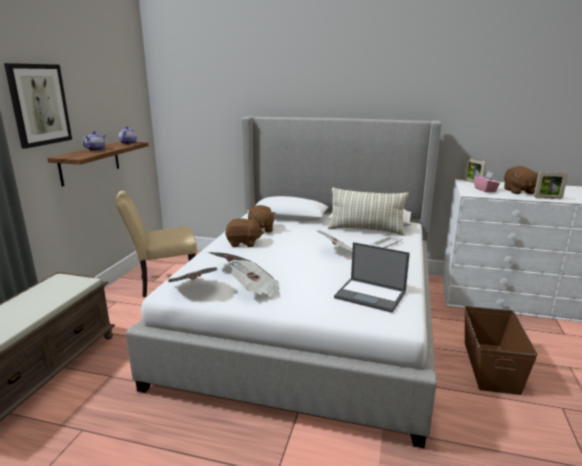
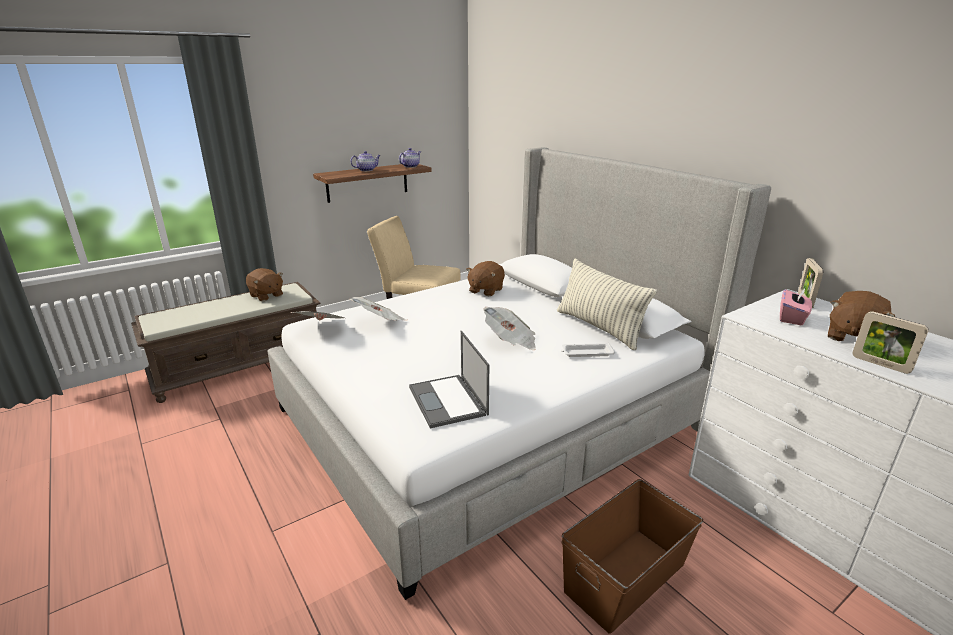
camera: 40 degrees right, 5 degrees up
(39, 105) = (309, 122): picture -> none
(243, 243) = (441, 300): brown plush toy -> brown plush toy (266, 295)
(257, 291) = (361, 352): newspaper -> none

